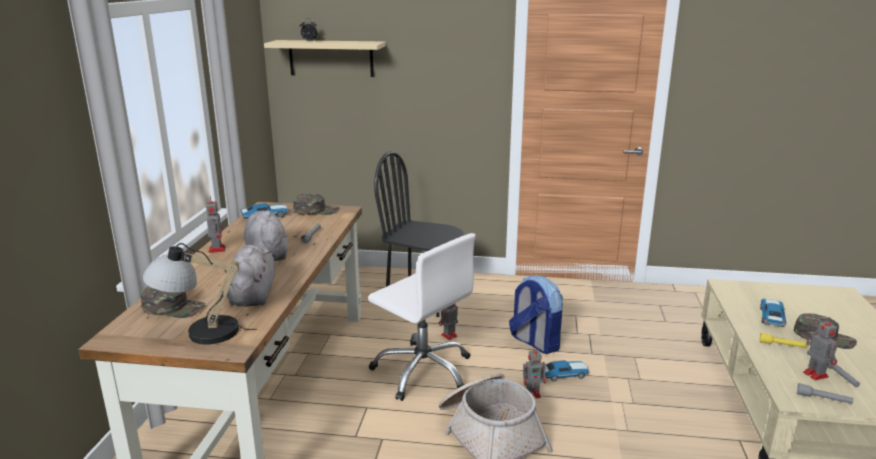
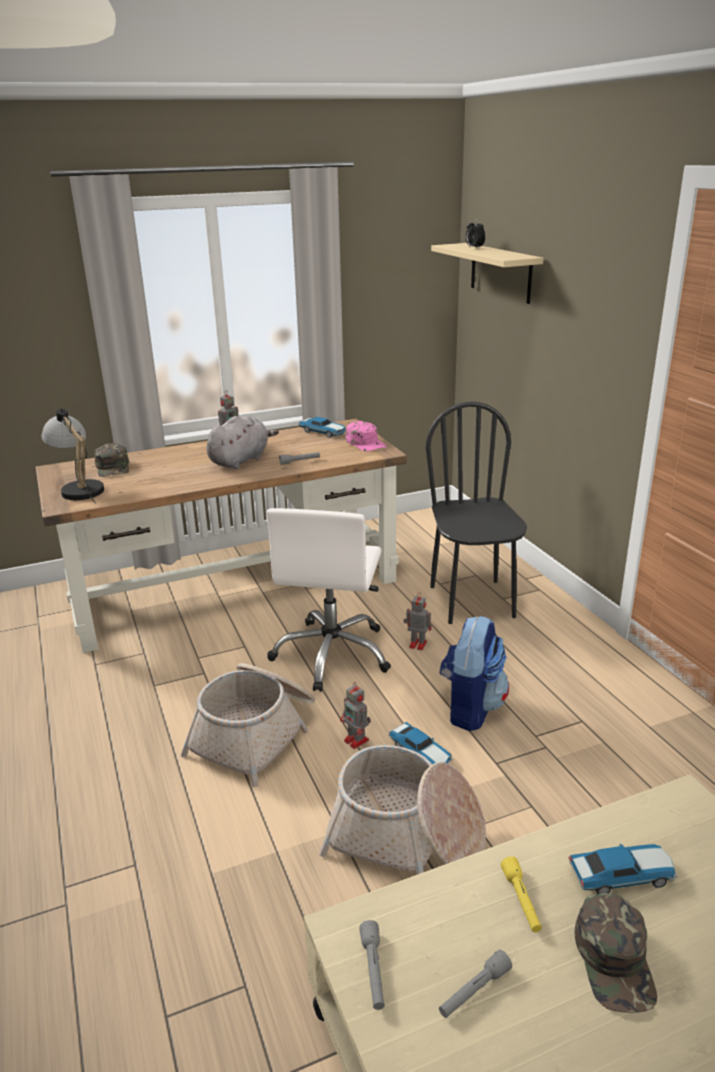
camera: 60 degrees right, 5 degrees up
(252, 295) = (155, 482): grey plush toy -> none
(316, 210) = (366, 443): green cap -> pink cap
(635, 406) = (406, 836): none -> basket
(814, 374) = (453, 953): toy robot -> none

